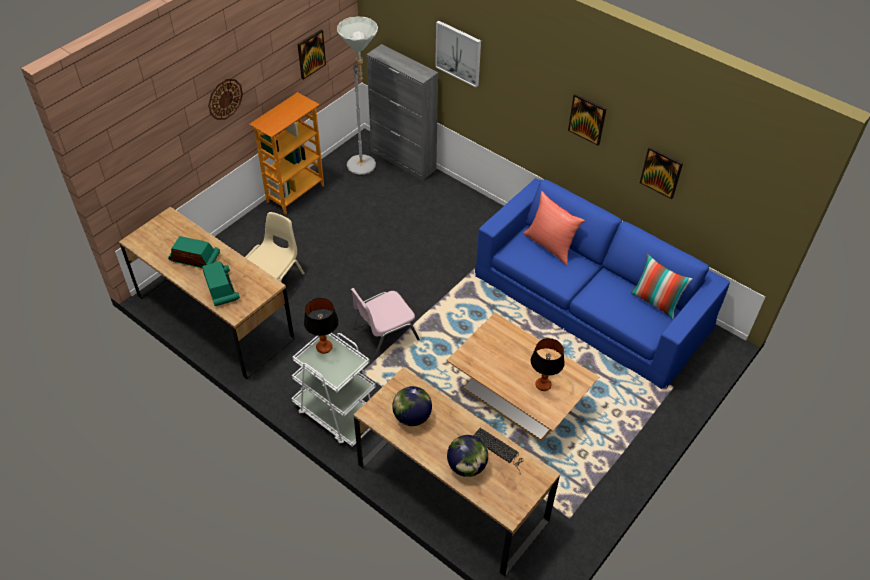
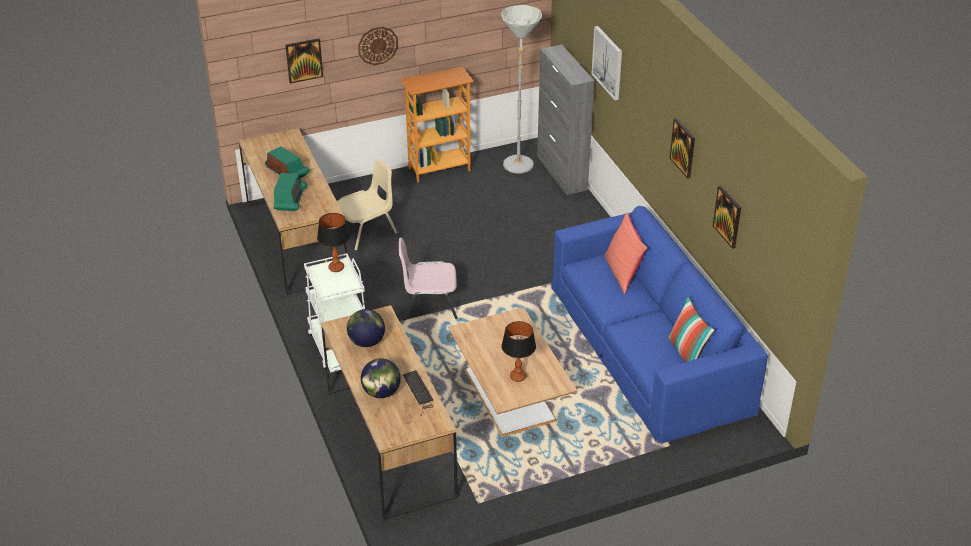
camera: 30 degrees right, 10 degrees down
(311, 54) = (485, 33): picture -> picture (304, 60)

